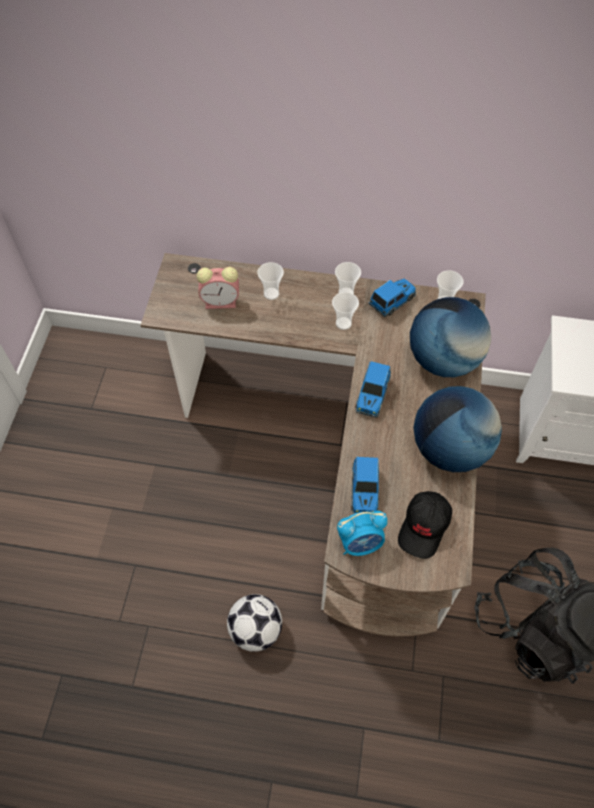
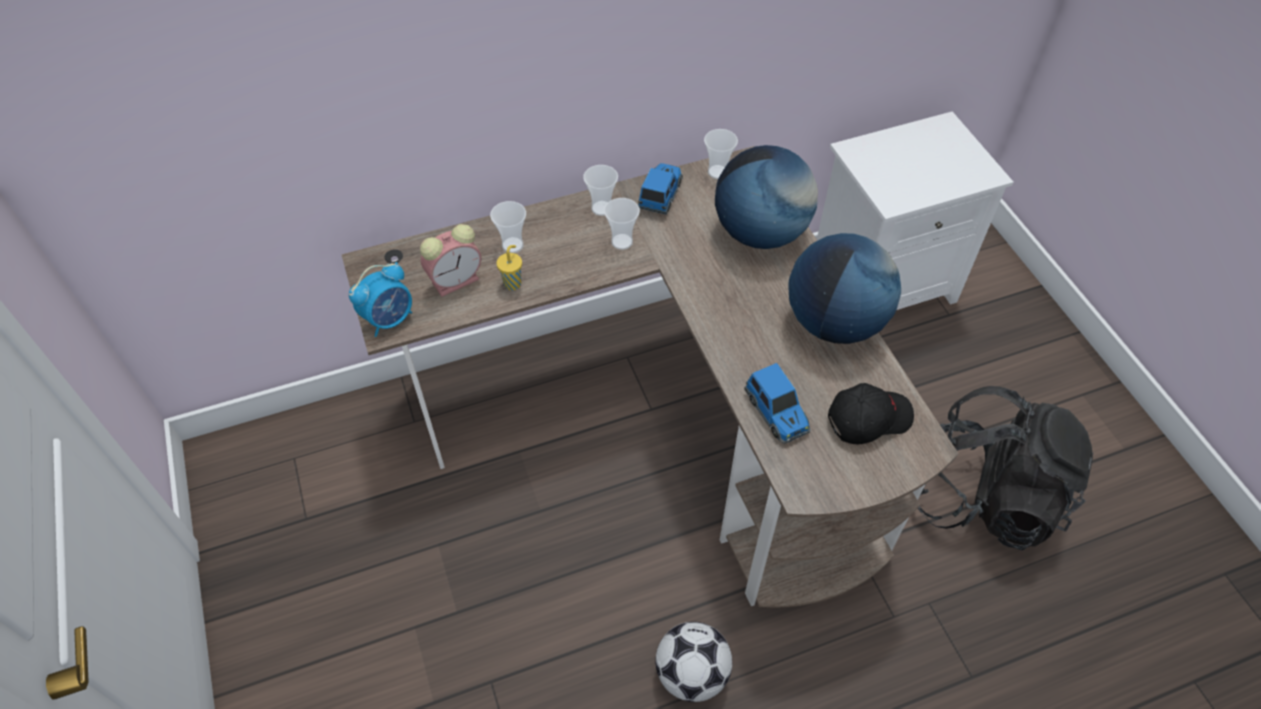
camera: 30 degrees left, 5 degrees down
(254, 320) = (513, 283): none -> yellow cup
(360, 543) = (813, 472): alarm clock -> alarm clock (389, 319)
(372, 396) = (710, 305): toy car -> none
(424, 527) = (868, 418): black cap -> black cap turned 105 degrees counterclockwise

